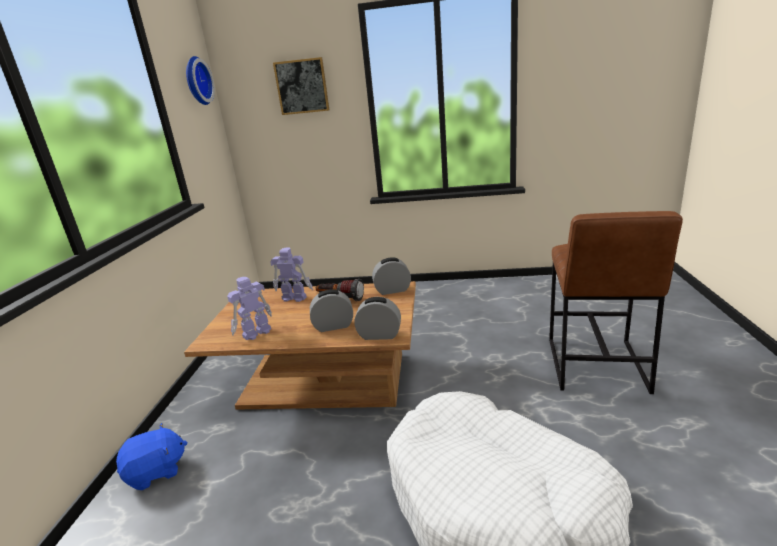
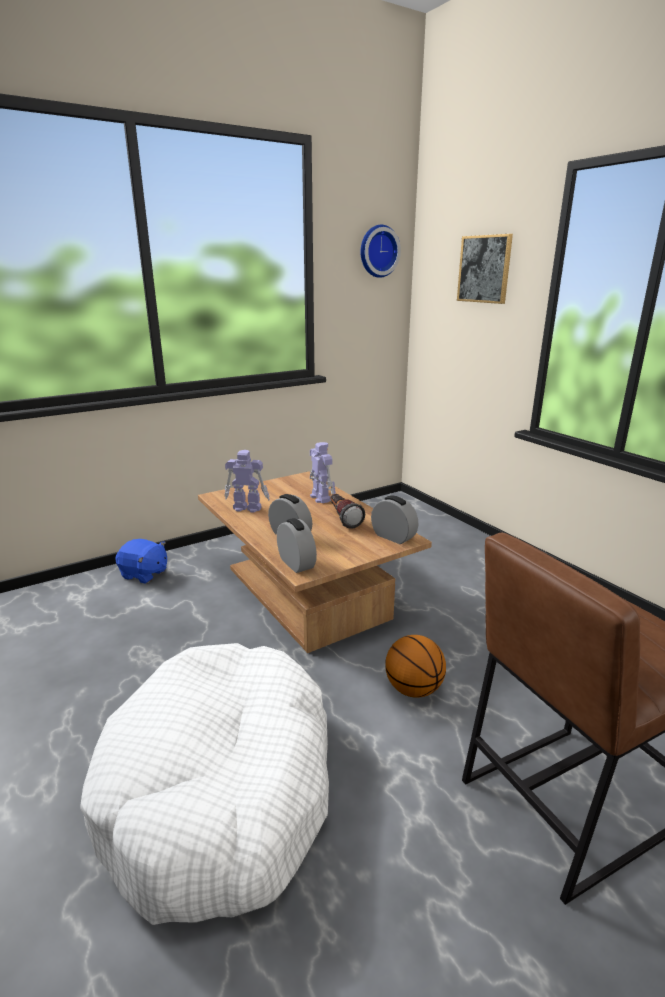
camera: 50 degrees right, 0 degrees up
(475, 375) = (413, 689): none -> basketball

